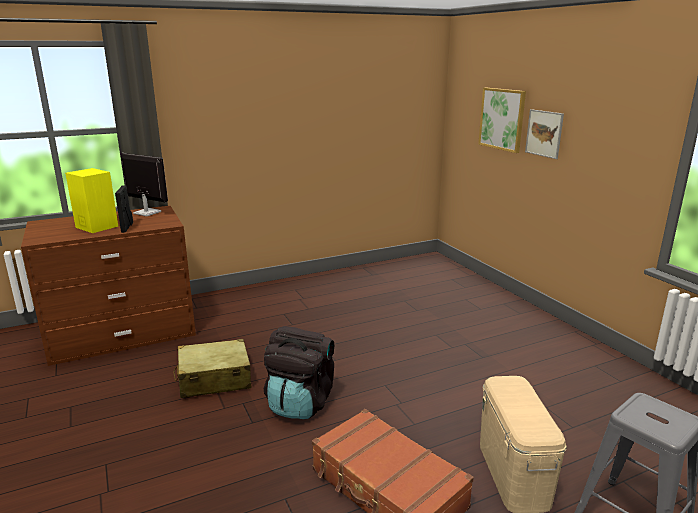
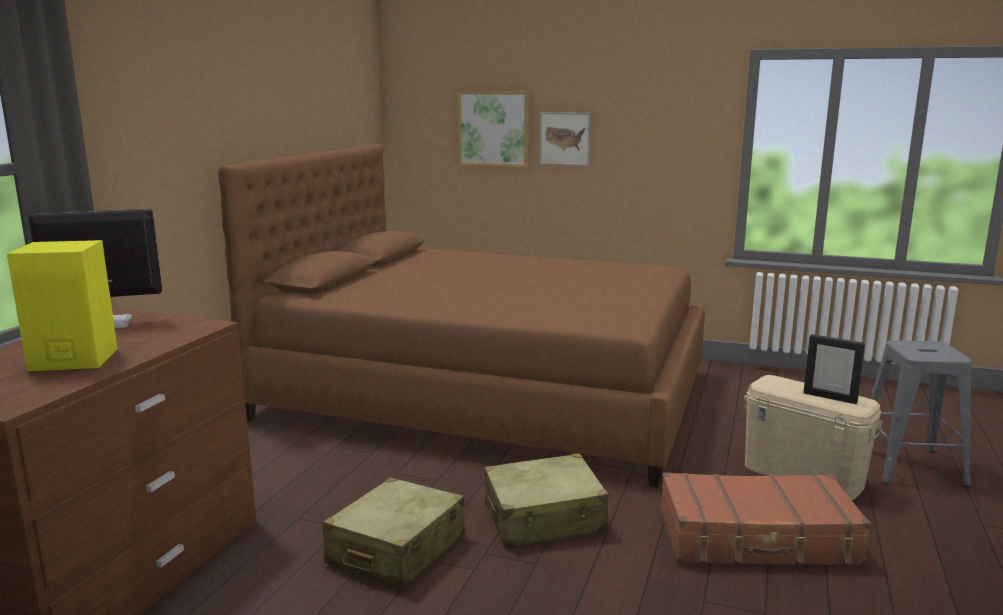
camera: 45 degrees left, 5 degrees down
(127, 227) = (142, 346): picture frame -> picture frame (830, 397)
(300, 402) = (544, 518): black backpack -> beige suitcase
(408, 315) = (486, 394): none -> brown bed

